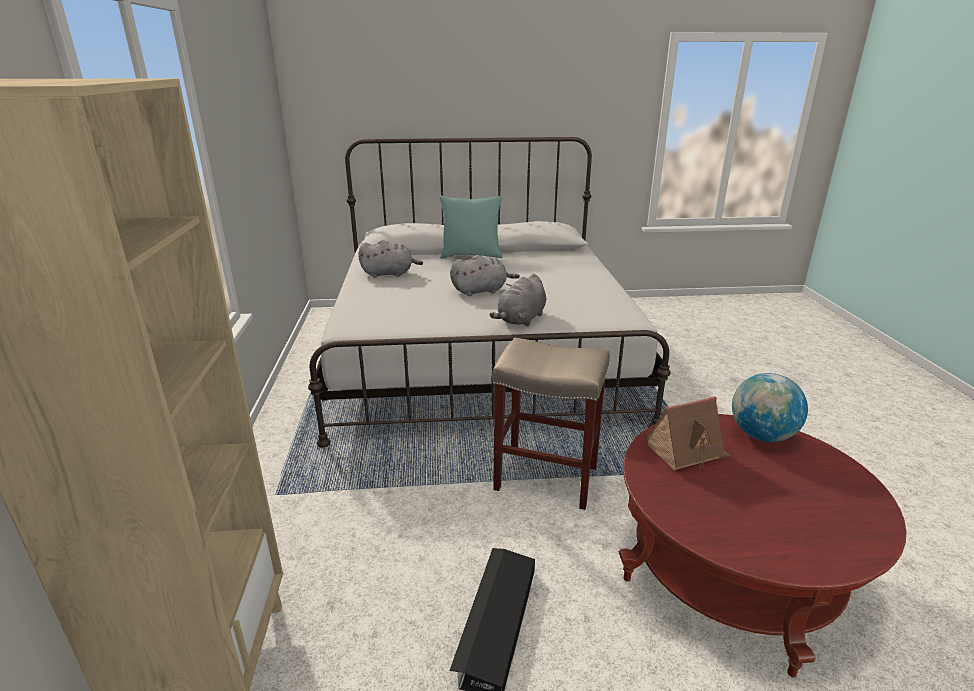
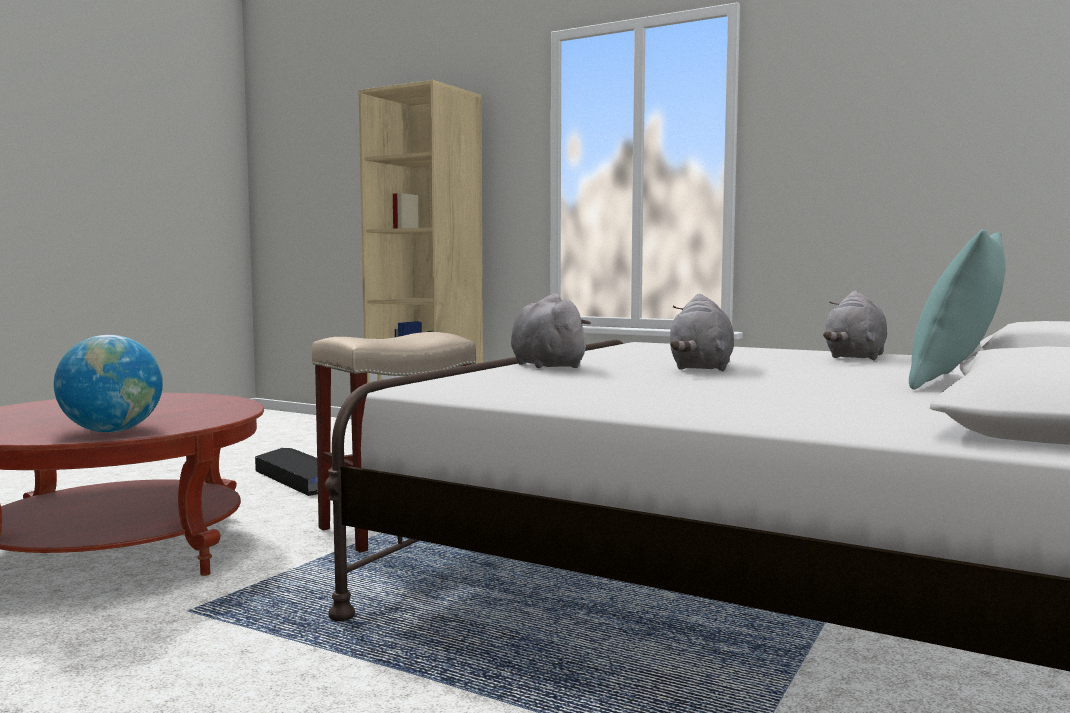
camera: 125 degrees right, 20 degrees down
(686, 451) = (198, 411): toy house -> none

